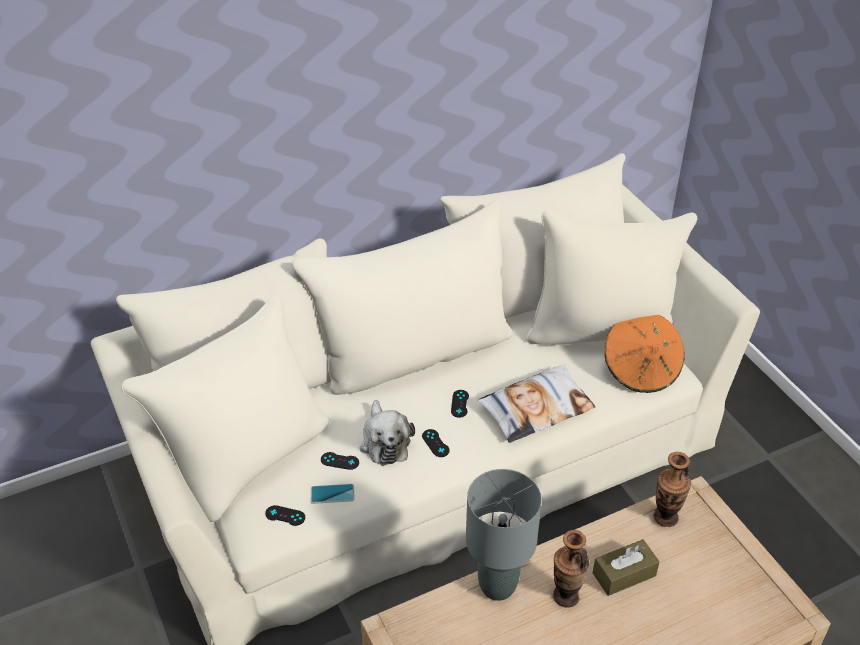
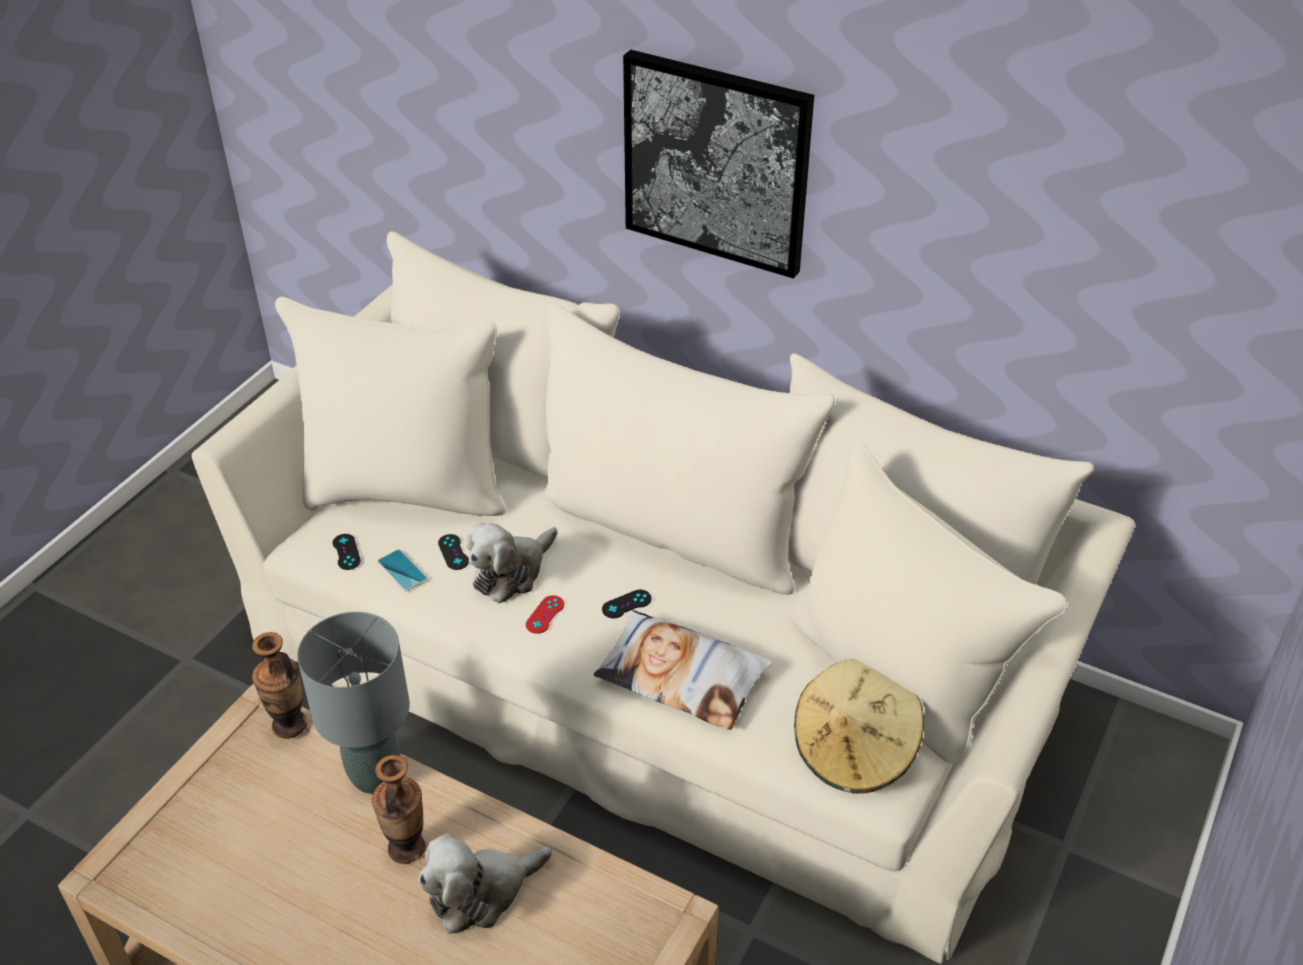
camera: 55 degrees right, 0 degrees up
(335, 109) = (717, 162): none -> picture
(435, 443) = (545, 614): black game controller -> red game controller
(624, 574) = (481, 892): brown tissue box -> plush toy
(641, 370) = (855, 750): orange hat -> beige hat
(665, 517) = (608, 895): vase -> vase (289, 725)

